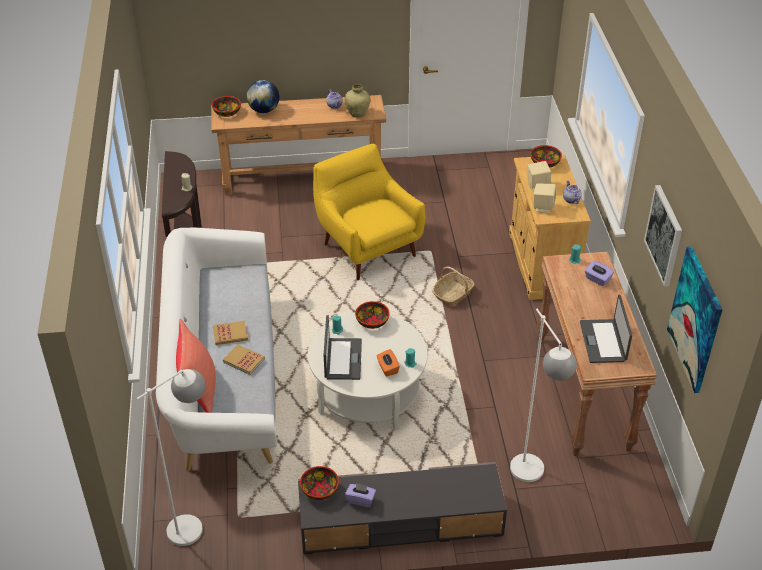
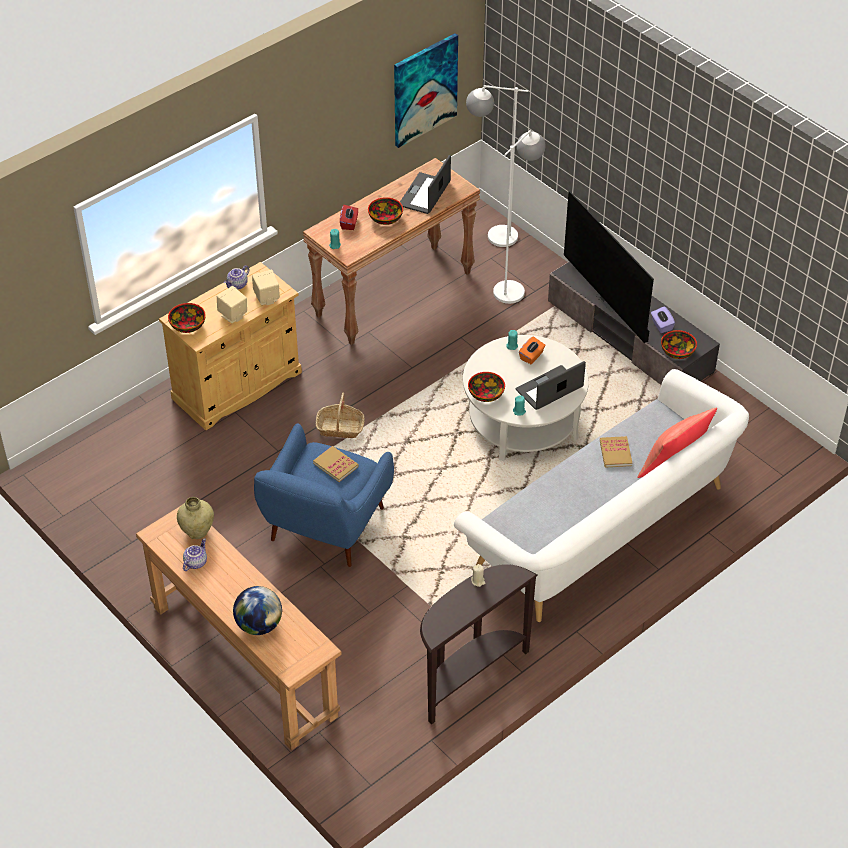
camera: 125 degrees left, 5 degrees up
(195, 523) = (757, 449): white floor lamp -> white floor lamp (491, 235)
(226, 113) = (294, 659): bowl -> bowl (386, 219)
(230, 334) = (595, 482): book -> book (335, 465)
(367, 247) = (325, 528): yellow armchair -> blue armchair
(423, 483) = (611, 300): none -> television
(597, 279) = (349, 223): purple tissue box -> red tissue box
(603, 341) = (425, 194): laptop -> laptop turned 150 degrees clockwise
(664, 235) = (348, 119): picture -> none

